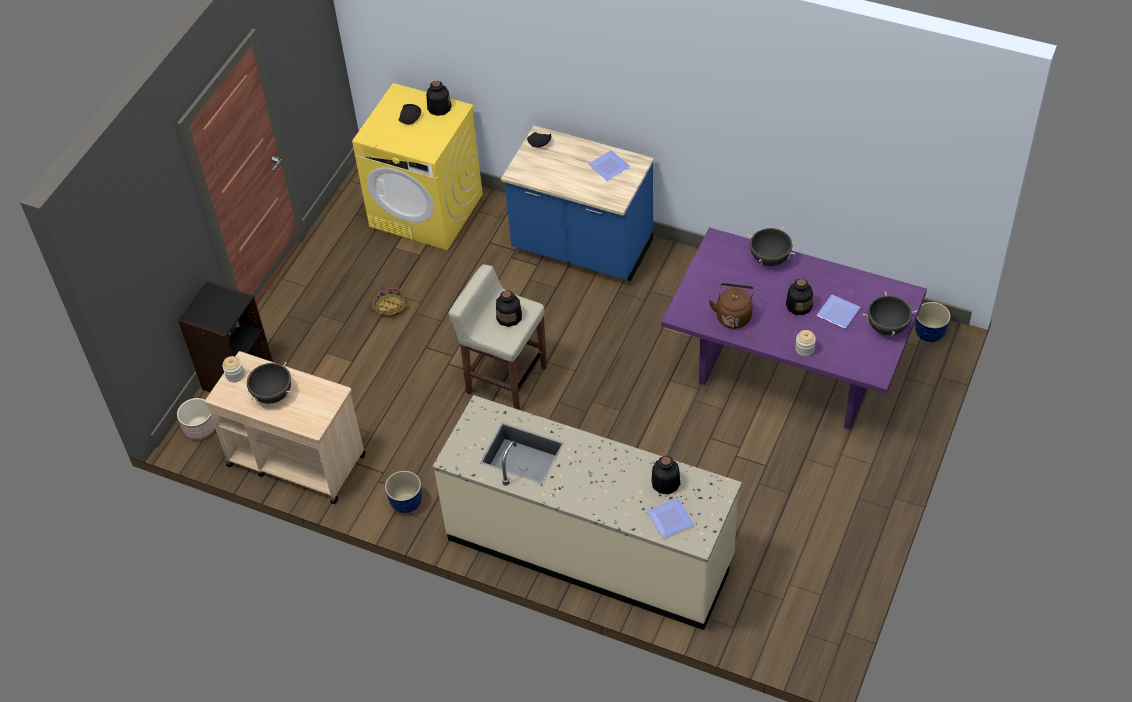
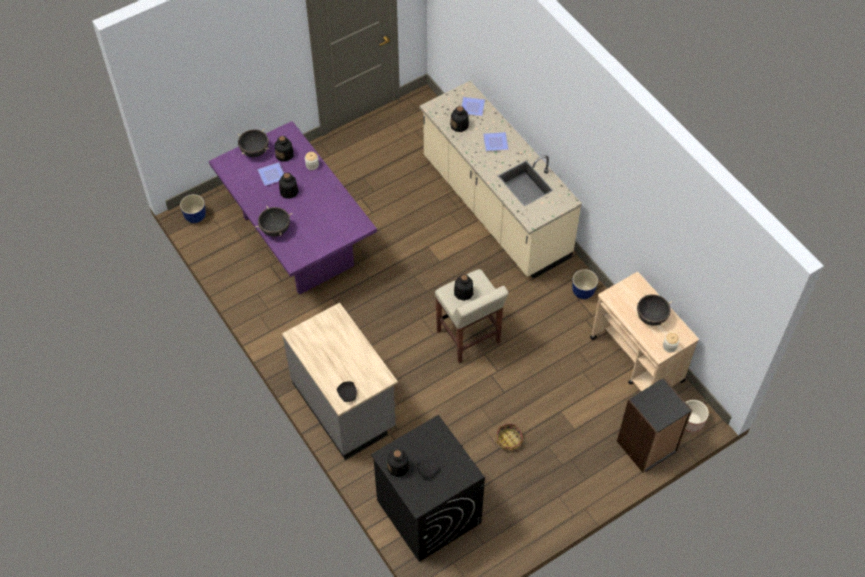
camera: 150 degrees left, 5 degrees up
(427, 210) = (428, 511): yellow washing machine -> black washing machine
(582, 249) = (345, 405): blue counter -> grey counter
(609, 165) = (316, 344): plate -> plate (495, 143)
(733, 315) = (331, 207): brown kettle -> none
(849, 343) = (284, 155): none -> bottle

